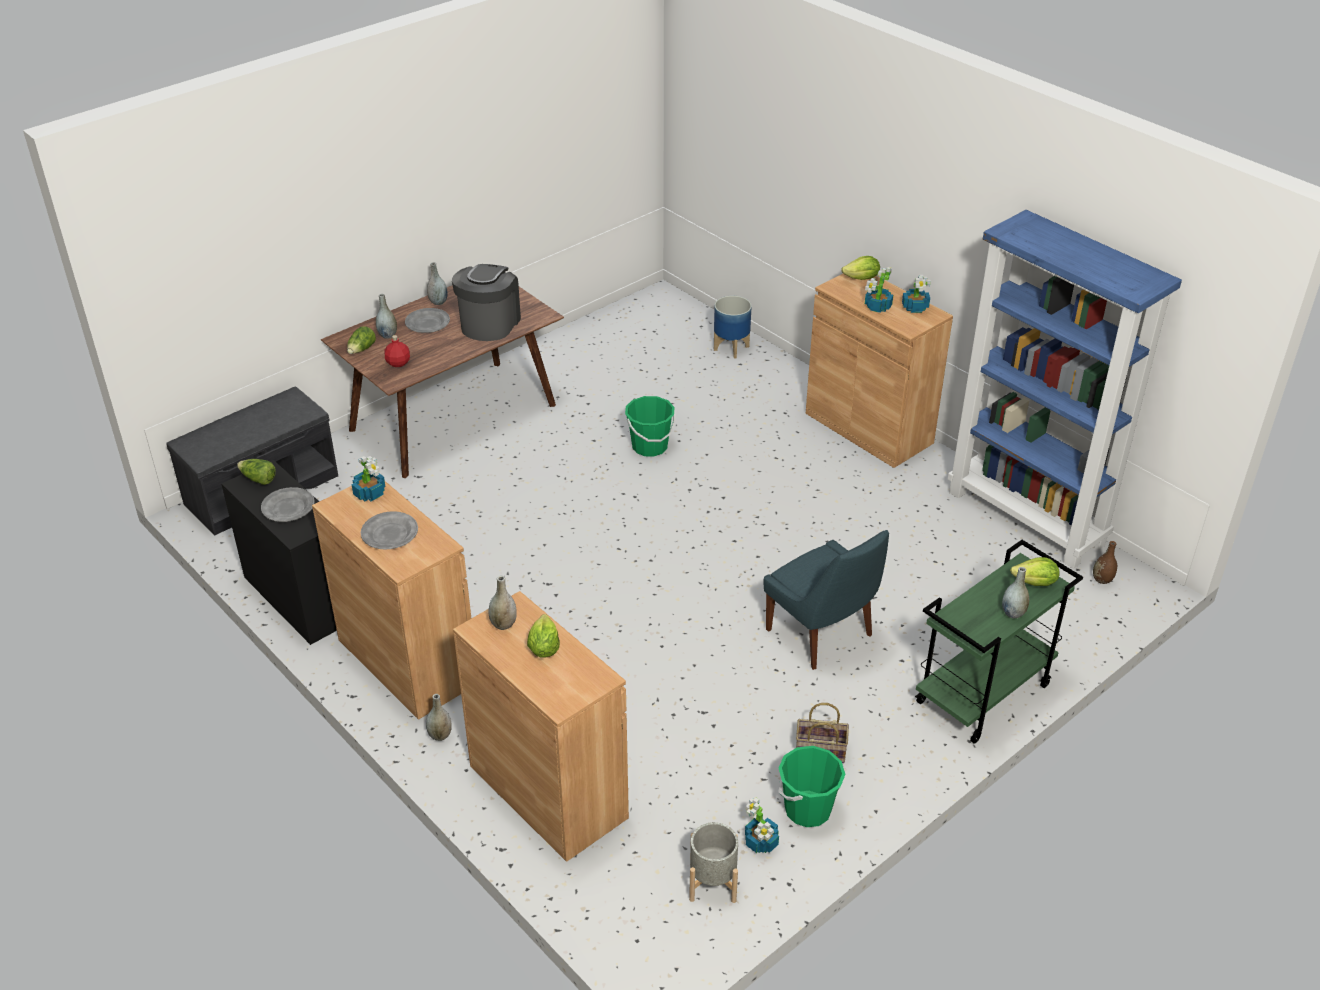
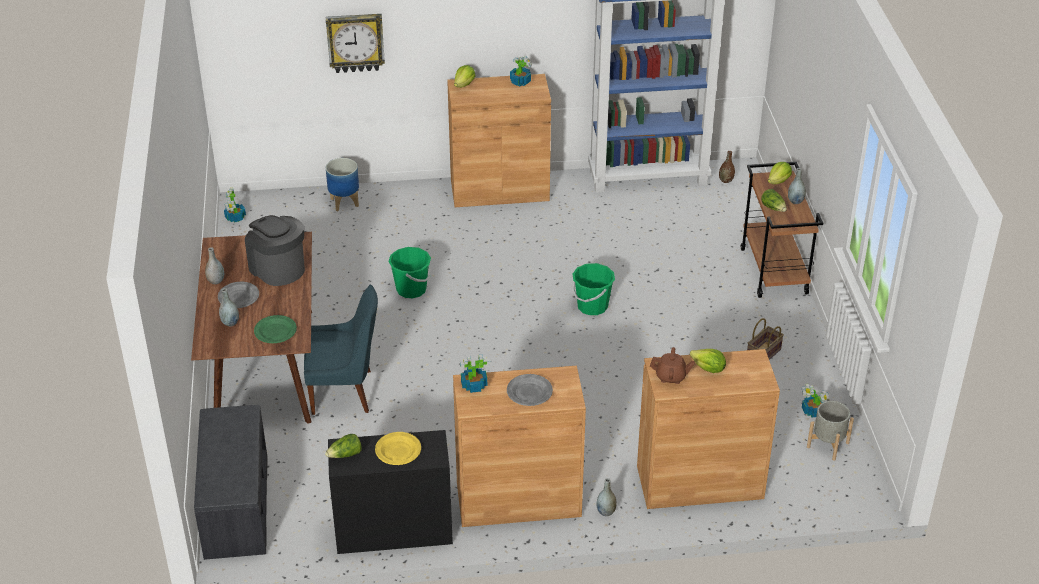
camera: 55 degrees left, 0 degrees up
(288, 507) = (398, 451): grey plate -> yellow plate
(361, 350) = (234, 343): lettuce -> lettuce (773, 208)
(398, 363) = (275, 331): red bottle -> green plate
(503, 624) = (671, 377): grey vase -> brown teapot
(786, 173) = (355, 42): none -> wall clock
(807, 809) = (803, 381): green bucket -> green bucket (592, 306)
(822, 635) = (670, 305): blue chair -> blue chair (345, 392)
(877, 307) = (503, 94): potted plant -> potted plant (235, 218)
(982, 695) = (774, 271): green cart -> brown cart

